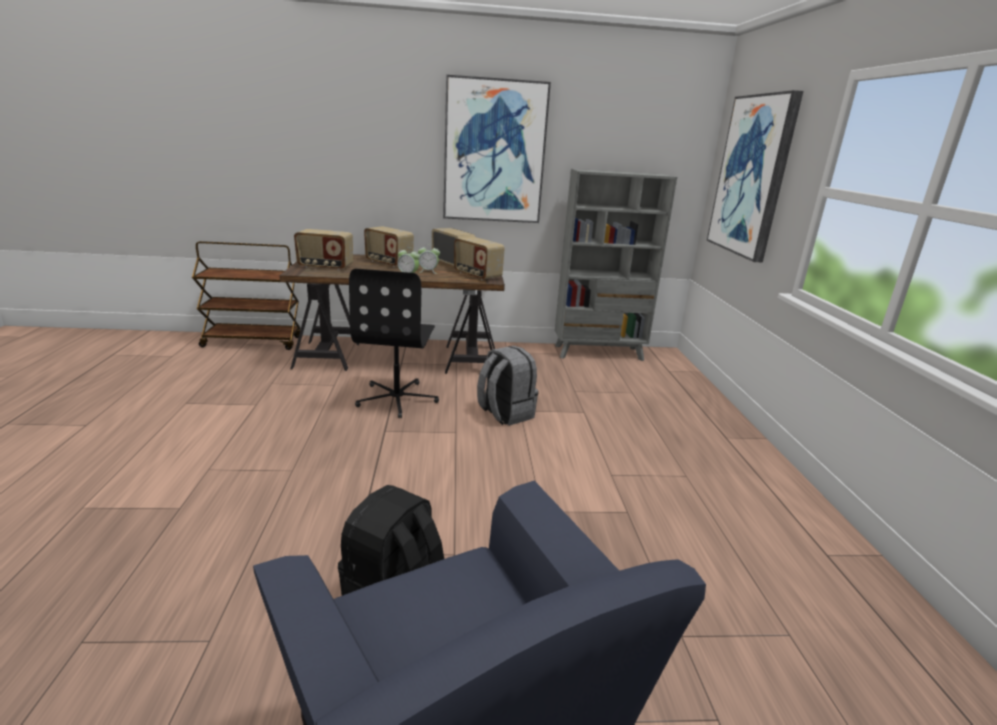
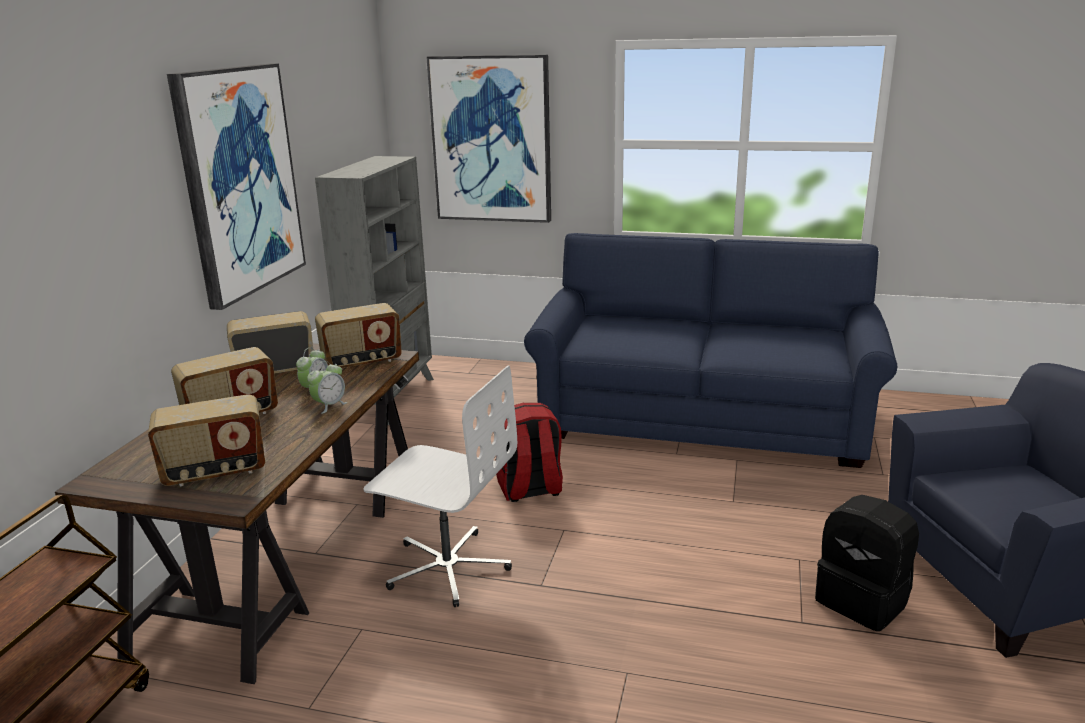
camera: 70 degrees left, 0 degrees up
(325, 267) = (215, 472): radio -> radio turned 45 degrees clockwise
(397, 399) = (447, 567): black office chair -> white office chair
(505, 414) = (529, 489): grey backpack -> red backpack
(699, 487) = (702, 419): none -> blue sofa

